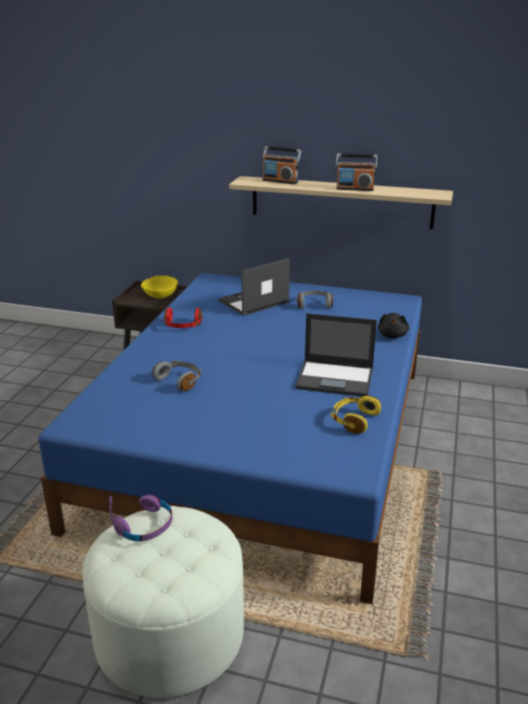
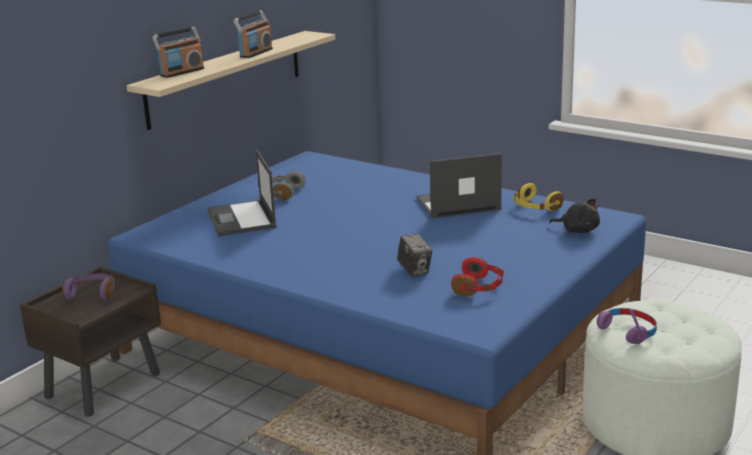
camera: 70 degrees left, 5 degrees down
(160, 295) = (92, 294): yellow bowl -> purple headphones
(179, 381) = (414, 270): grey headphones -> camera
(183, 326) = (274, 260): red headphones -> red headphones (479, 287)
(336, 378) = (457, 204): laptop -> laptop turned 135 degrees counterclockwise
(392, 335) = (386, 172): black plush toy -> black plush toy (578, 230)

